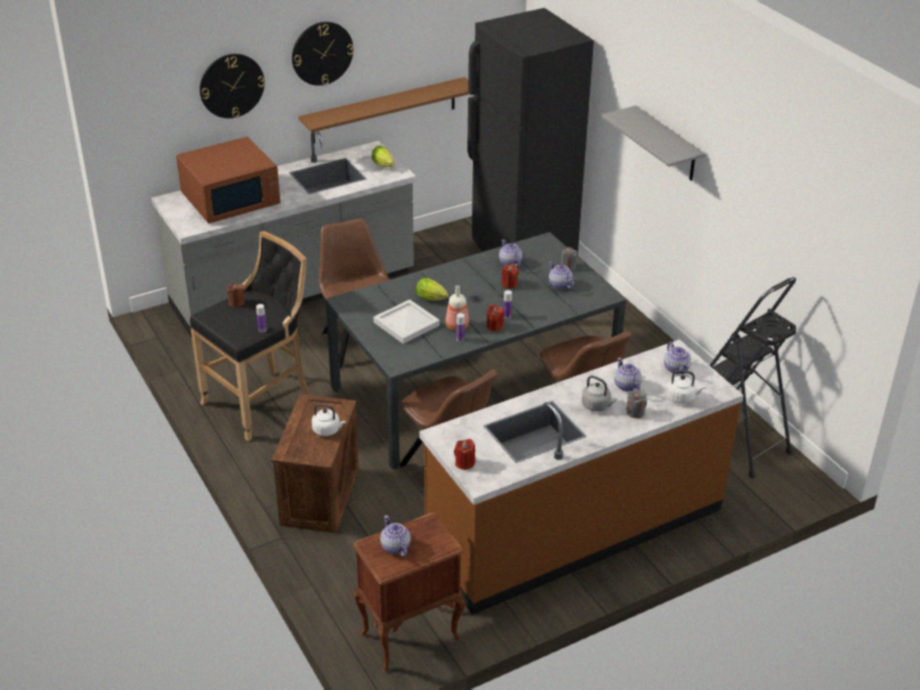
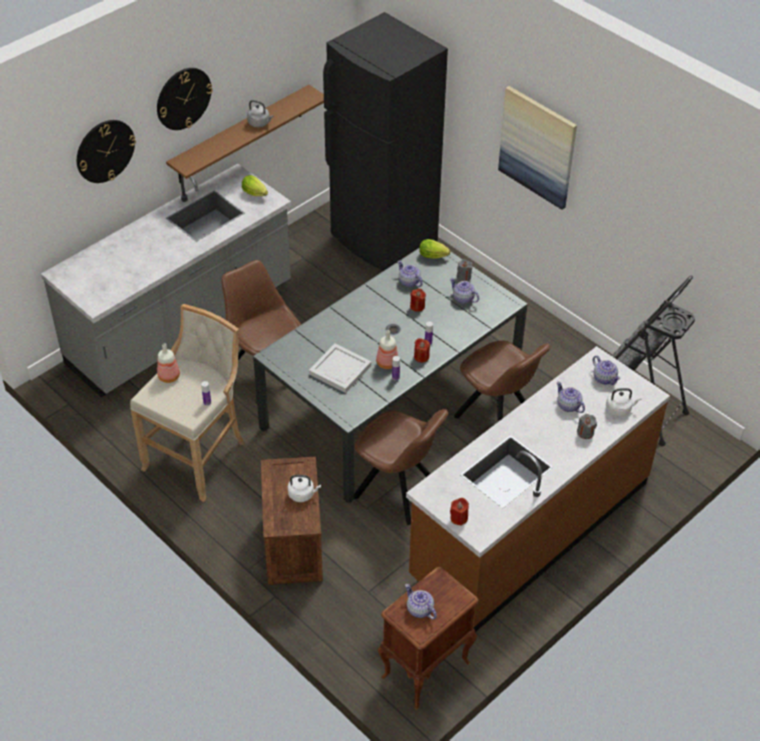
camera: 15 degrees left, 10 degrees up
(231, 198) = (122, 260): brown microwave -> none
(236, 303) = (169, 376): brown candle -> bottle
(261, 401) = (199, 456): black stool -> beige stool
(433, 299) = (354, 337): lettuce -> lettuce (434, 256)
(597, 406) = (551, 433): grey kettle -> grey kettle (260, 123)
(667, 145) = (538, 147): grey shelf -> picture

